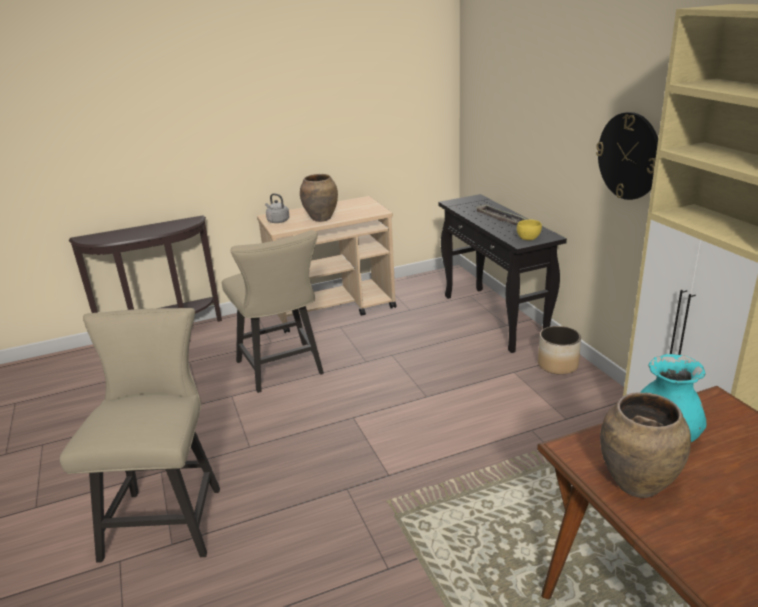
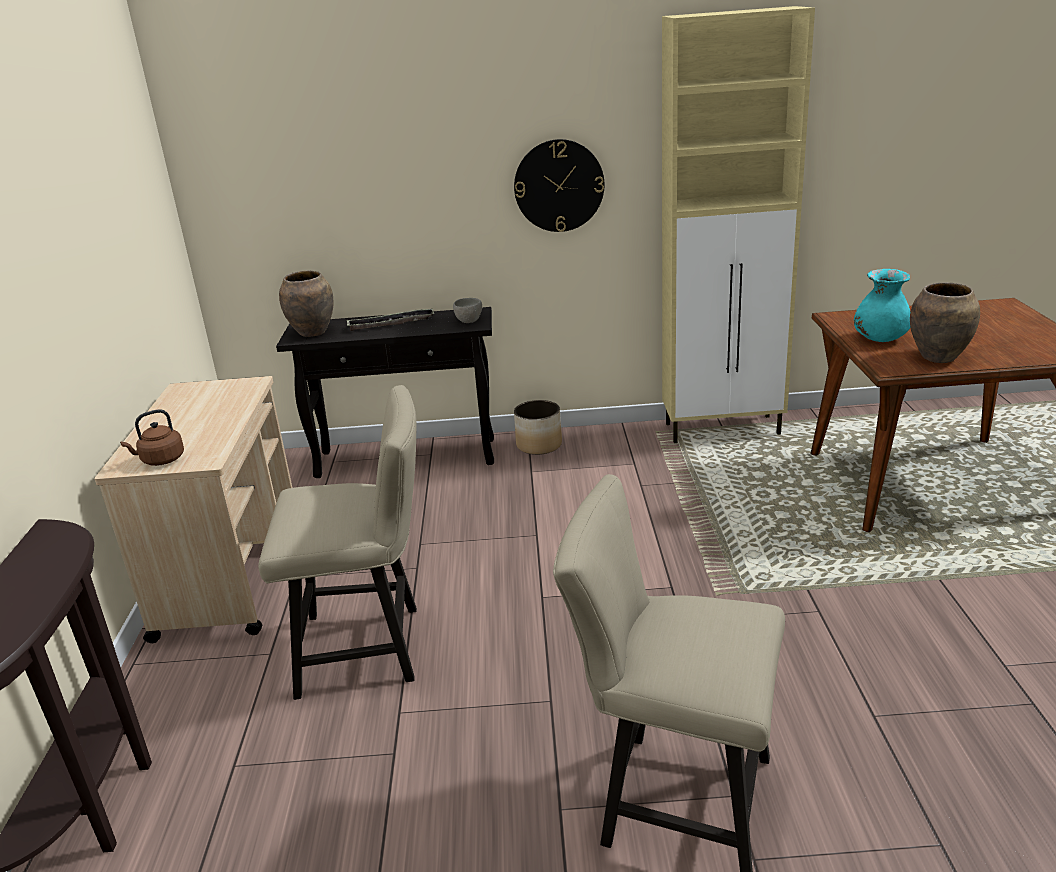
camera: 70 degrees left, 0 degrees up
(277, 221) = (160, 460): grey kettle -> brown kettle
(321, 218) = (213, 424): brown vase -> brown vase (313, 332)
(528, 238) = (468, 320): yellow bowl -> grey bowl

